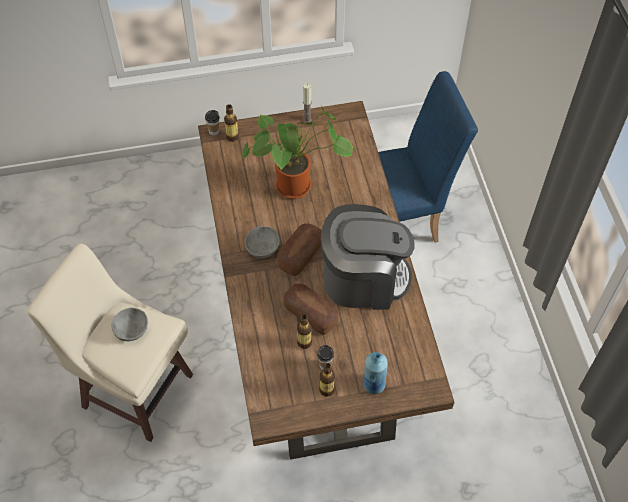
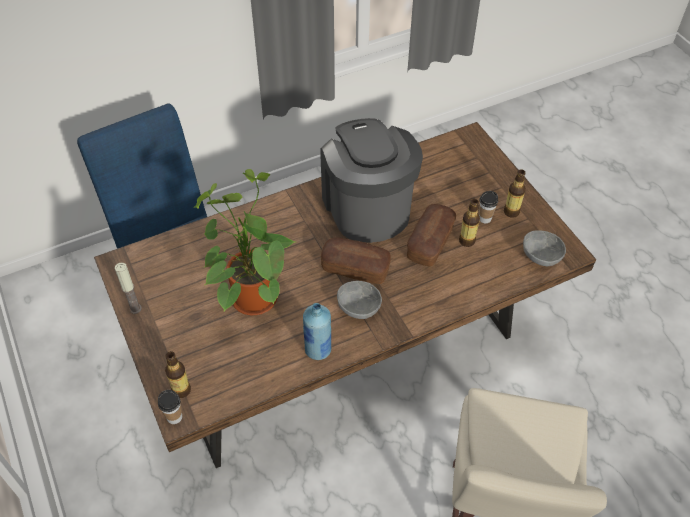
camera: 105 degrees left, 5 degrees down
(132, 330) = (512, 436): grey bowl -> grey bowl (541, 255)
(373, 385) = (488, 178): blue bottle -> blue bottle (318, 350)

